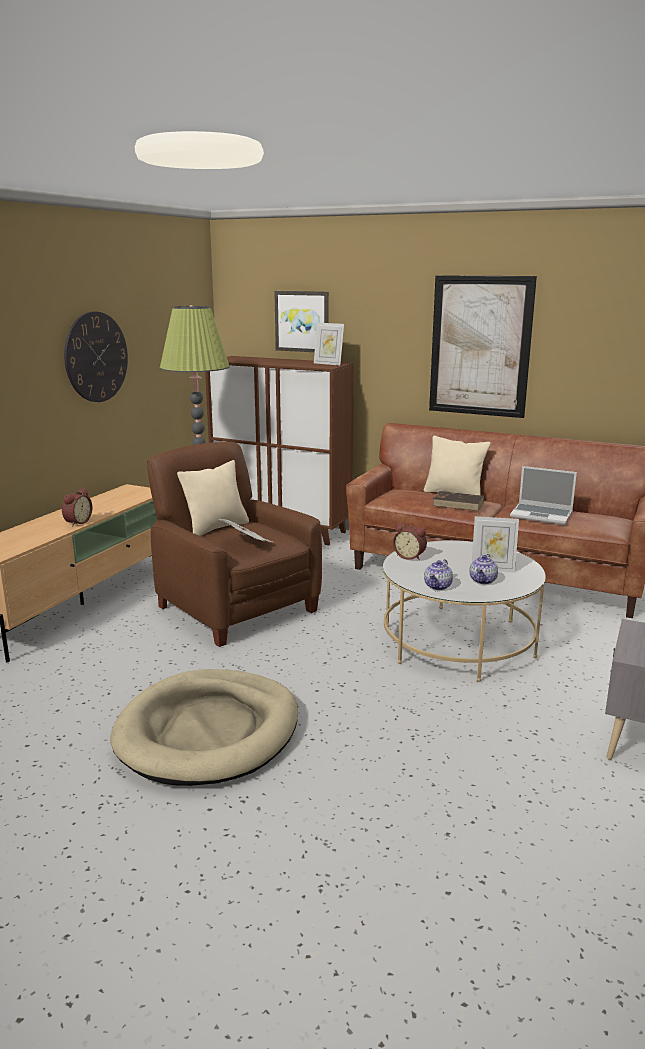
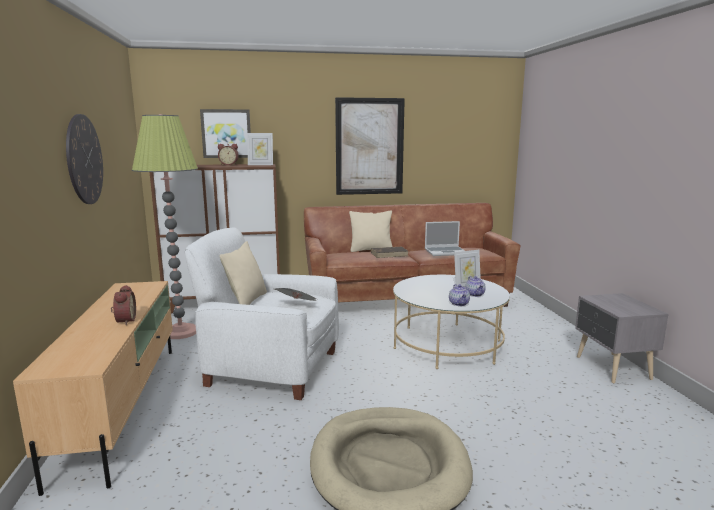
camera: 35 degrees left, 5 degrees down
(236, 608) = (271, 367): brown armchair -> white armchair
(410, 556) = (409, 291): alarm clock -> alarm clock (229, 164)

